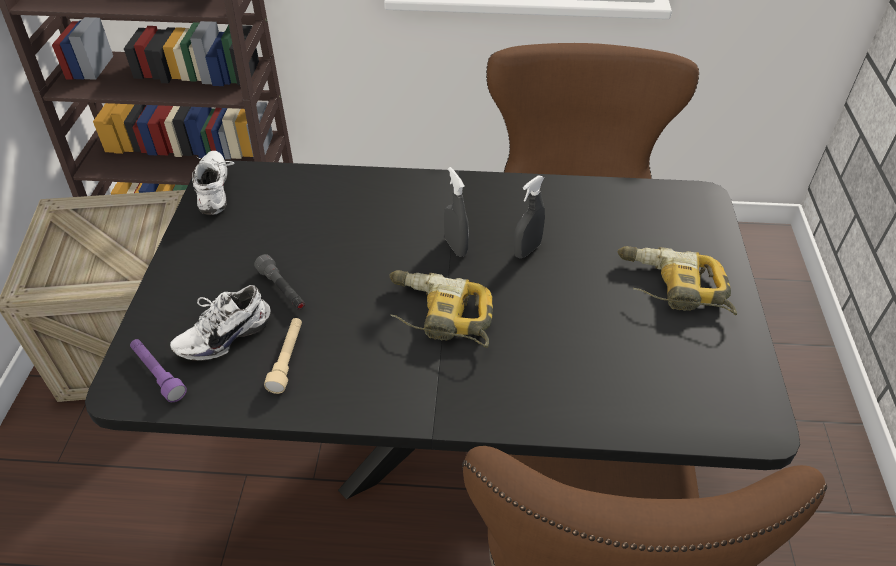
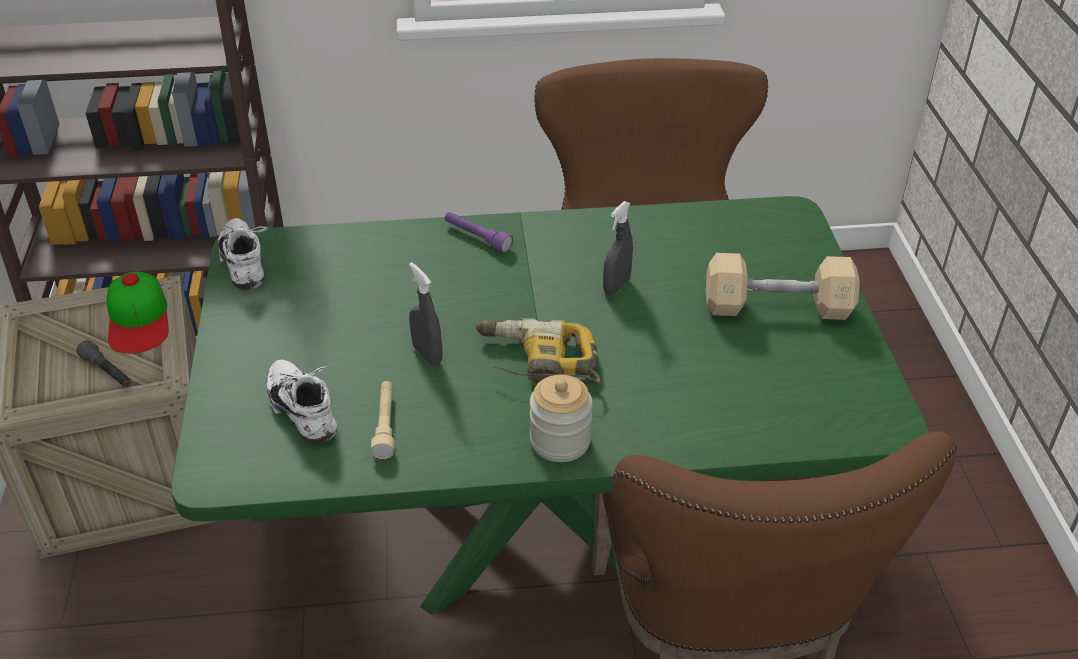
camera: 10 degrees left, 5 degrees down
(144, 224) = (138, 319): none -> cap
(158, 374) = (246, 457): purple flashlight -> purple flashlight (477, 237)
(224, 335) = (306, 410): white shoe -> white shoe turned 105 degrees clockwise
(282, 290) = (358, 357): grey flashlight -> grey flashlight (108, 372)
(439, 398) = (560, 441): none -> jar
(447, 443) = (539, 538): black dining table -> green dining table
(455, 246) = (538, 292): grey spray bottle -> grey spray bottle (427, 355)
(671, 288) = (777, 307): power drill -> beige dumbbell

